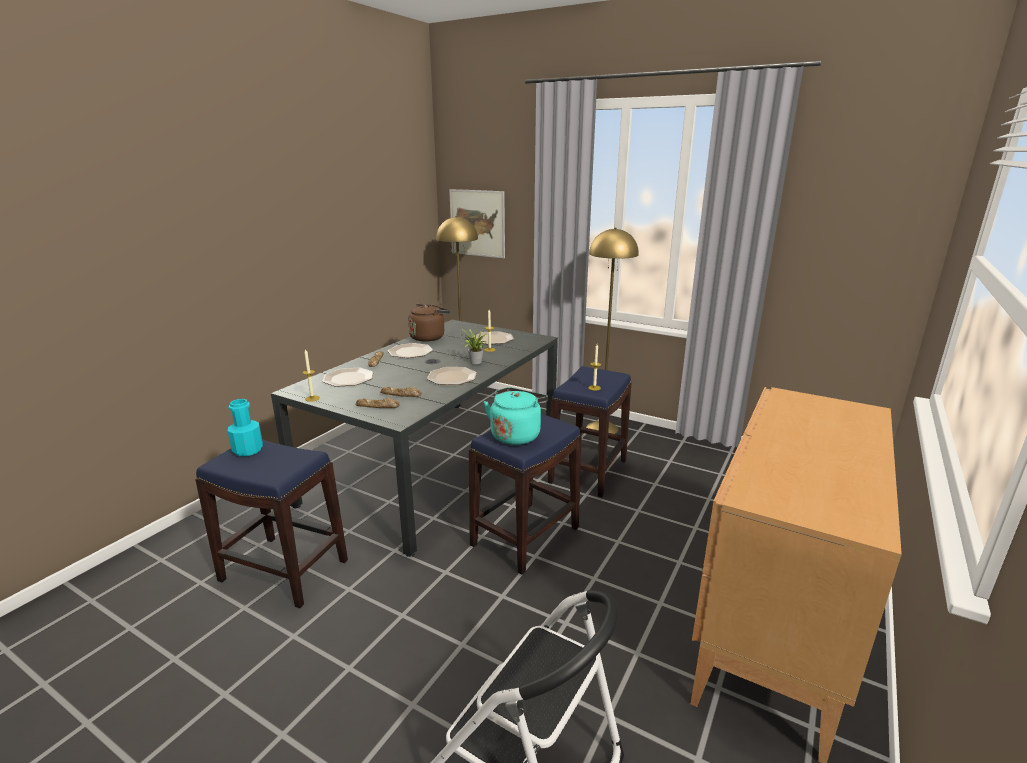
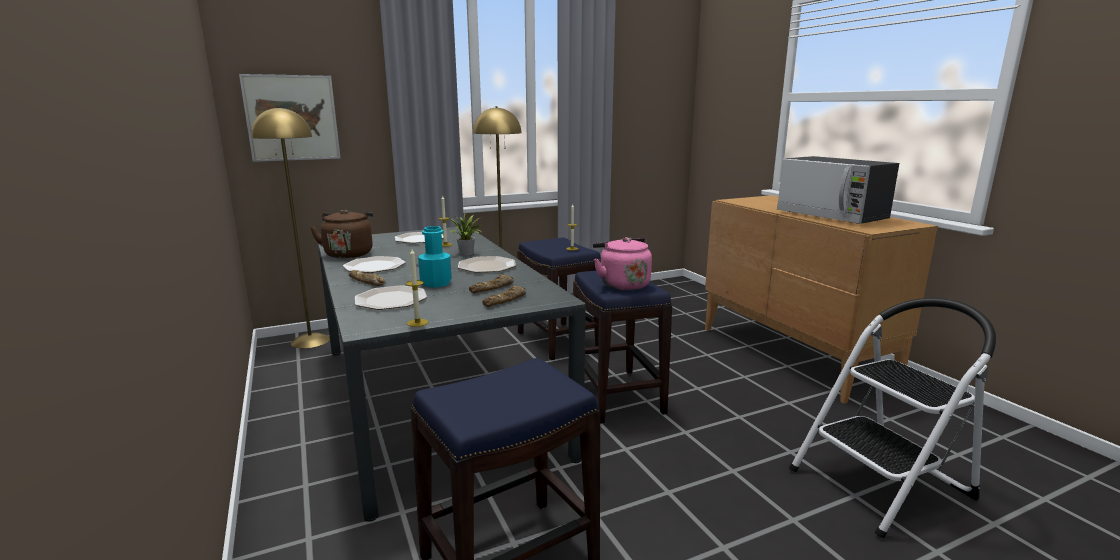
camera: 55 degrees left, 5 degrees down
(248, 450) = (462, 397): turquoise bottle -> turquoise bottle (436, 283)
(516, 435) = (622, 284): turquoise kettle -> pink kettle
(805, 464) = (831, 216): none -> microwave

